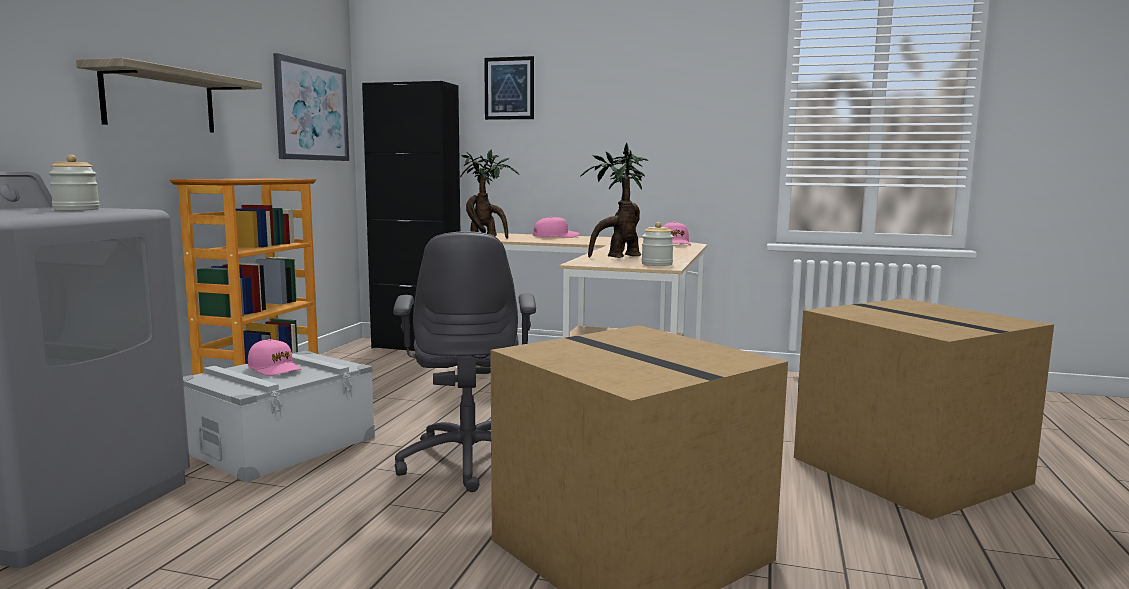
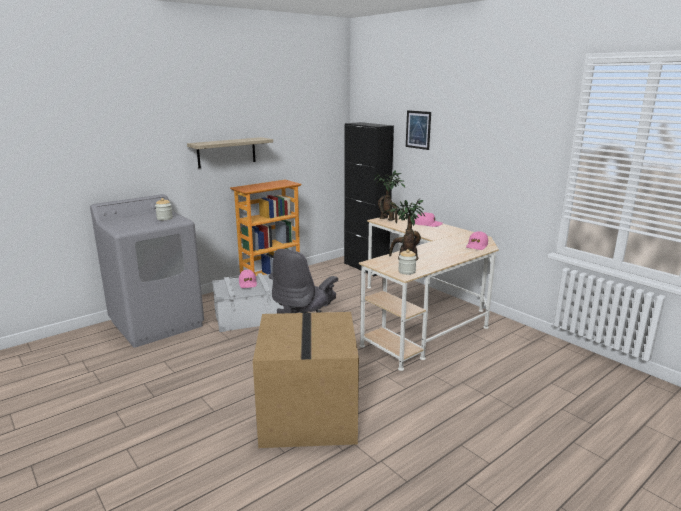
camera: 35 degrees right, 10 degrees up
(312, 111) = (318, 139): picture -> none
(913, 470) = (510, 429): cardboard box -> none

